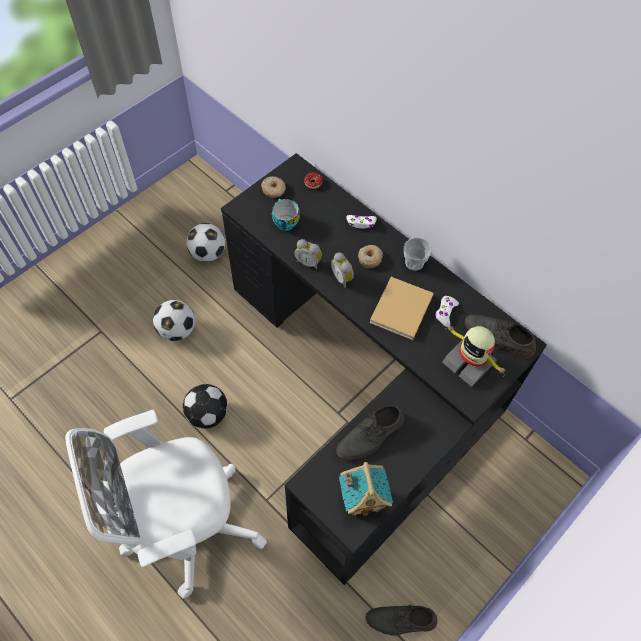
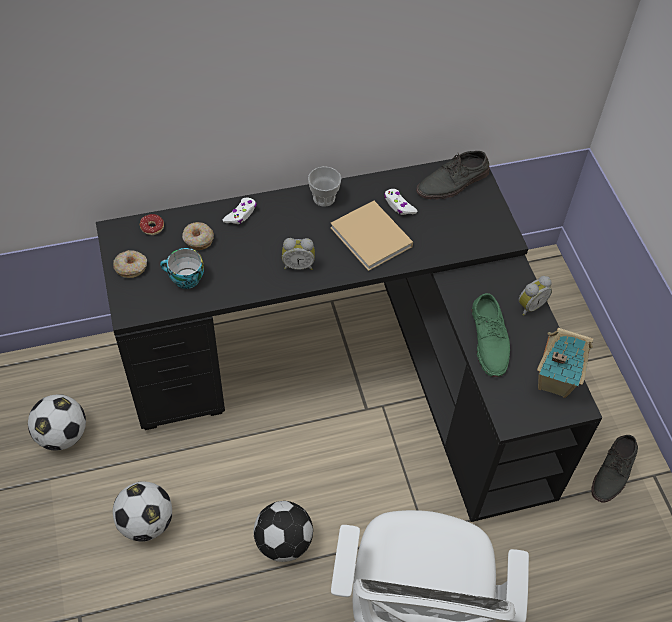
camera: 60 degrees left, 5 degrees down
(308, 262) = (255, 284): alarm clock -> alarm clock (529, 305)
(369, 259) = (291, 230): donut -> donut (198, 239)
(371, 436) = (489, 339): grey shoe -> green shoe
(469, 362) = (464, 217): toy robot -> none

